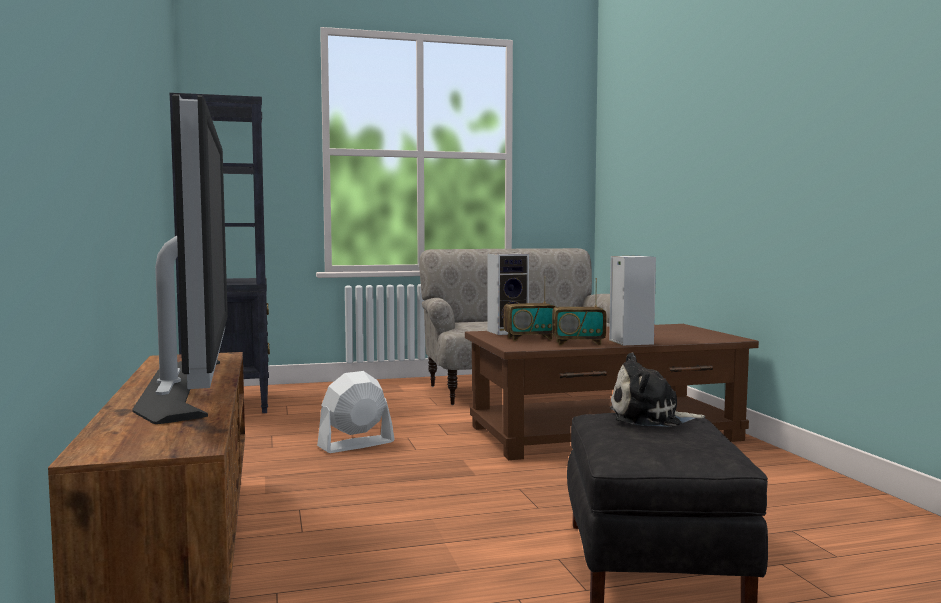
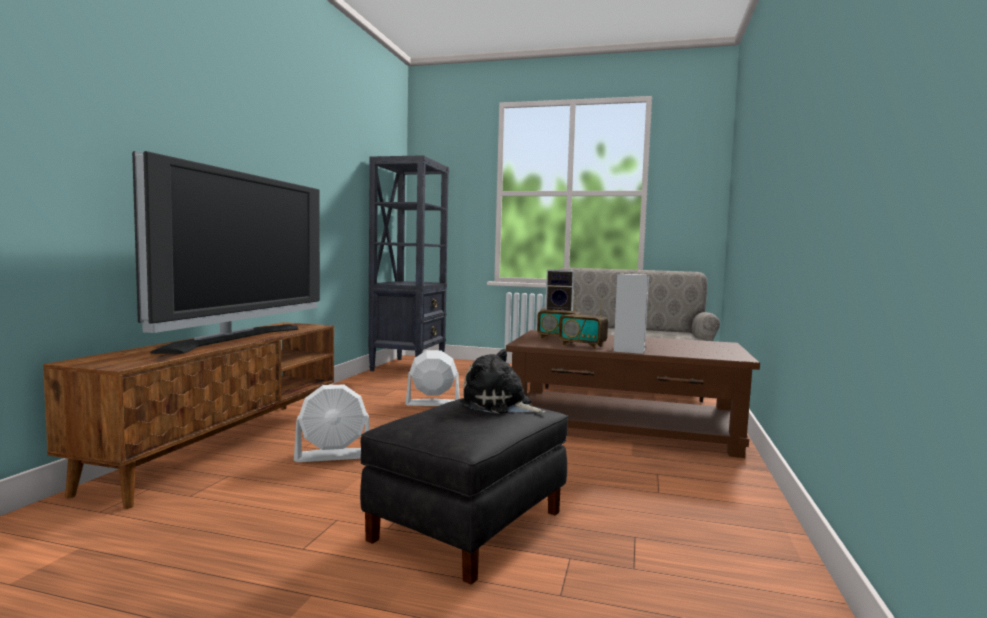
camera: 30 degrees right, 0 degrees up
(365, 532) = (333, 456): none -> white fan

